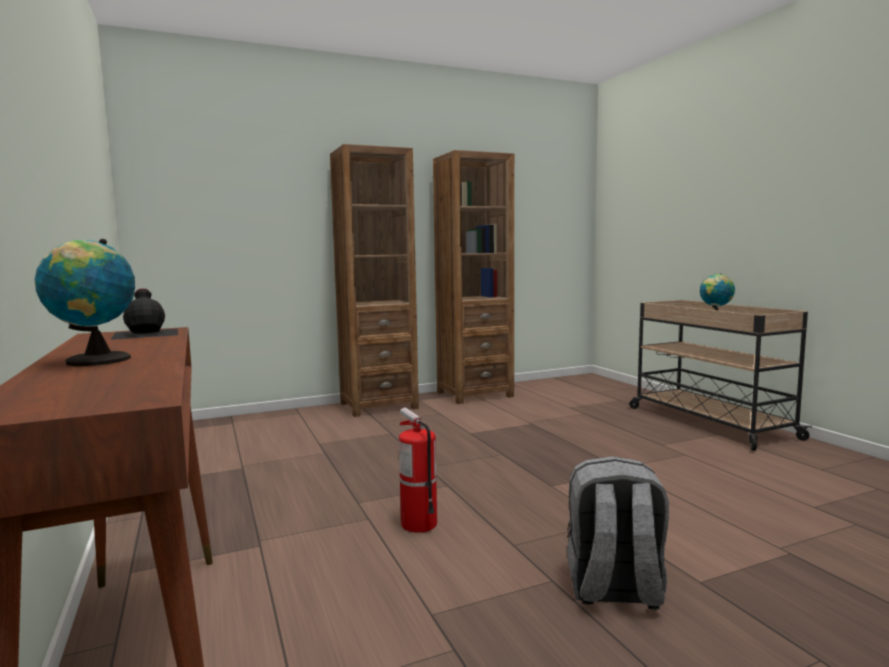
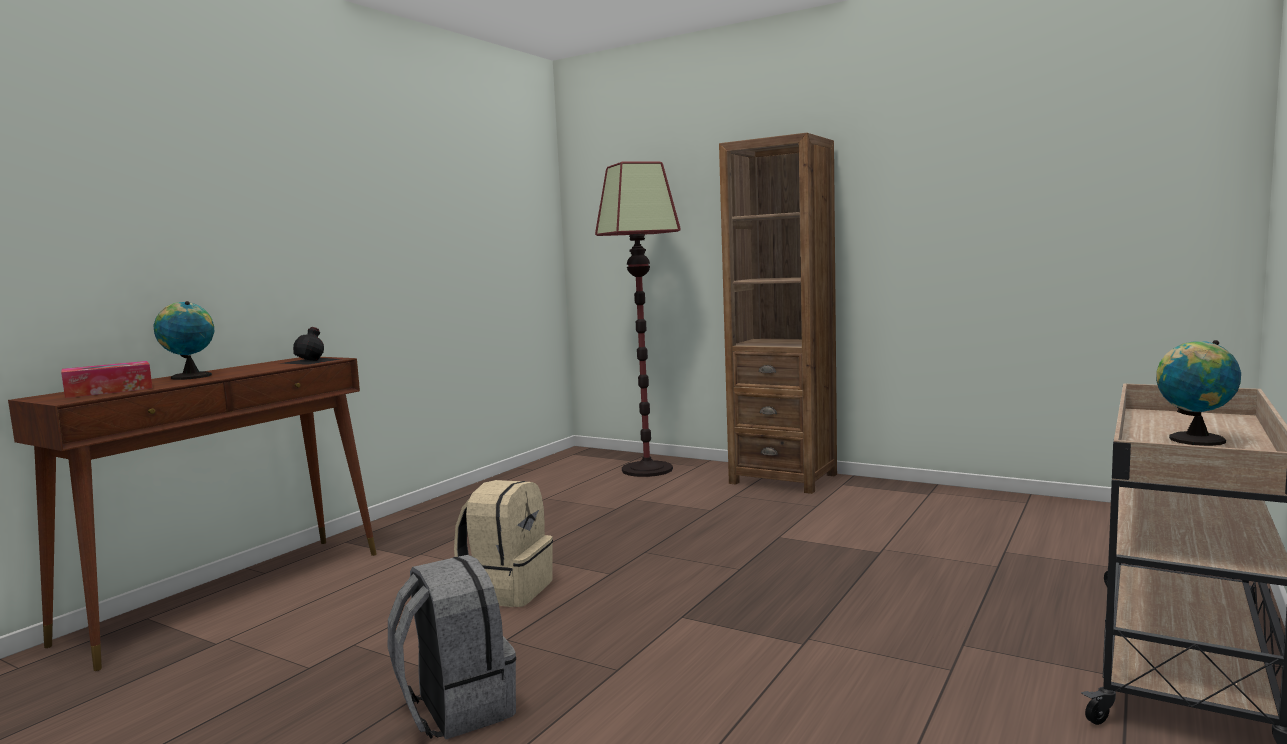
camera: 55 degrees right, 0 degrees up
(100, 385) = (109, 391): none -> tissue box
(266, 425) = (647, 469): none -> floor lamp
(418, 524) = (507, 590): fire extinguisher -> beige backpack
(474, 394) = (928, 496): brown bookcase -> none

